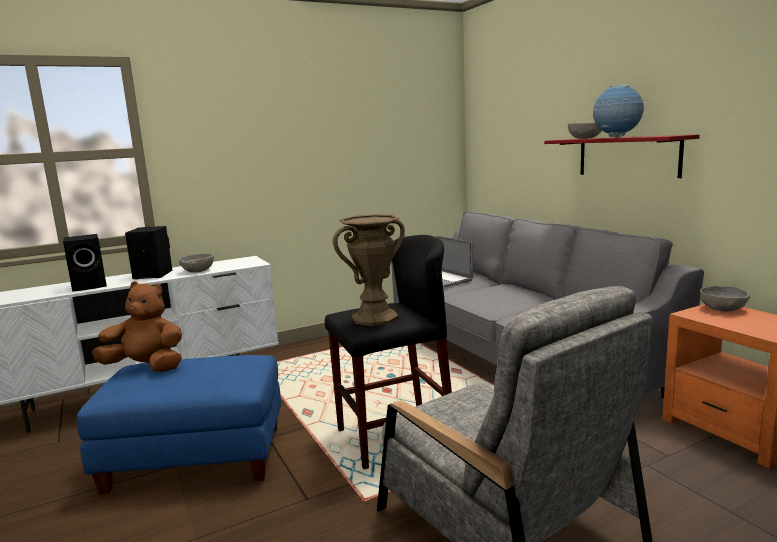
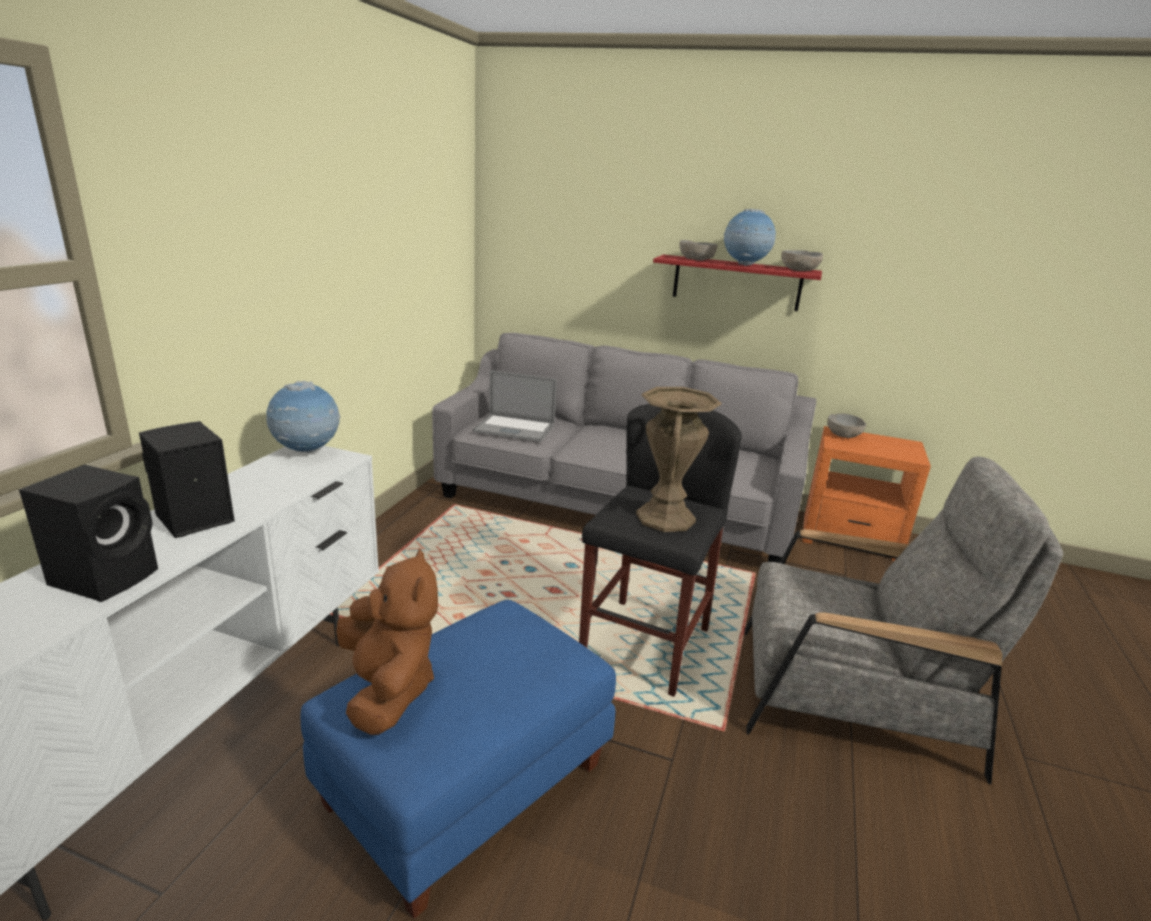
camera: 45 degrees left, 10 degrees up
(146, 367) = (388, 690): brown plush toy -> brown plush toy turned 105 degrees clockwise
(197, 271) = (271, 492): grey bowl -> grey bowl (799, 270)
(247, 260) = (307, 452): none -> globe

